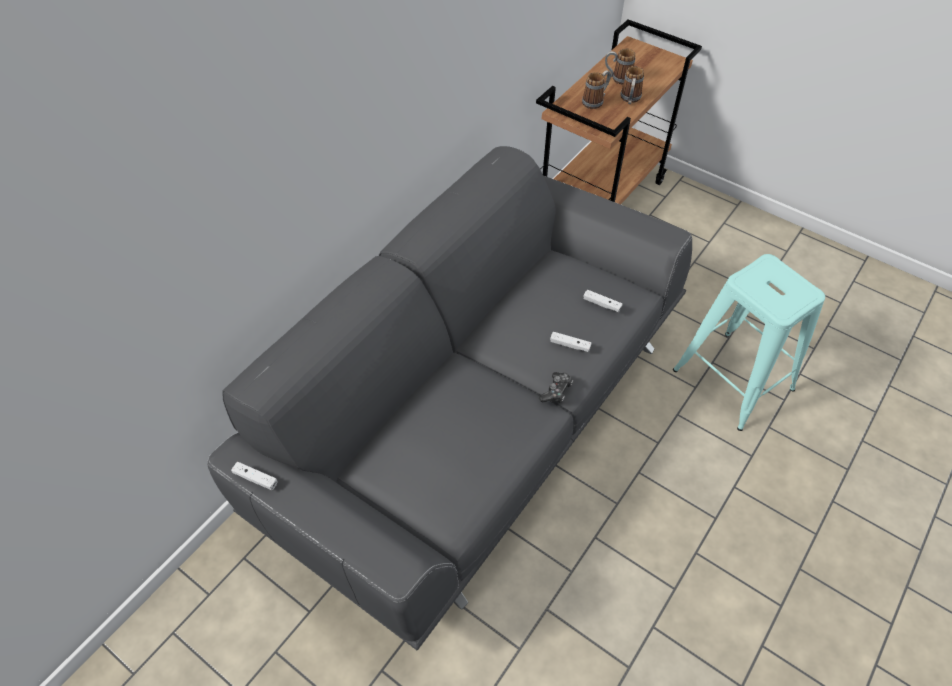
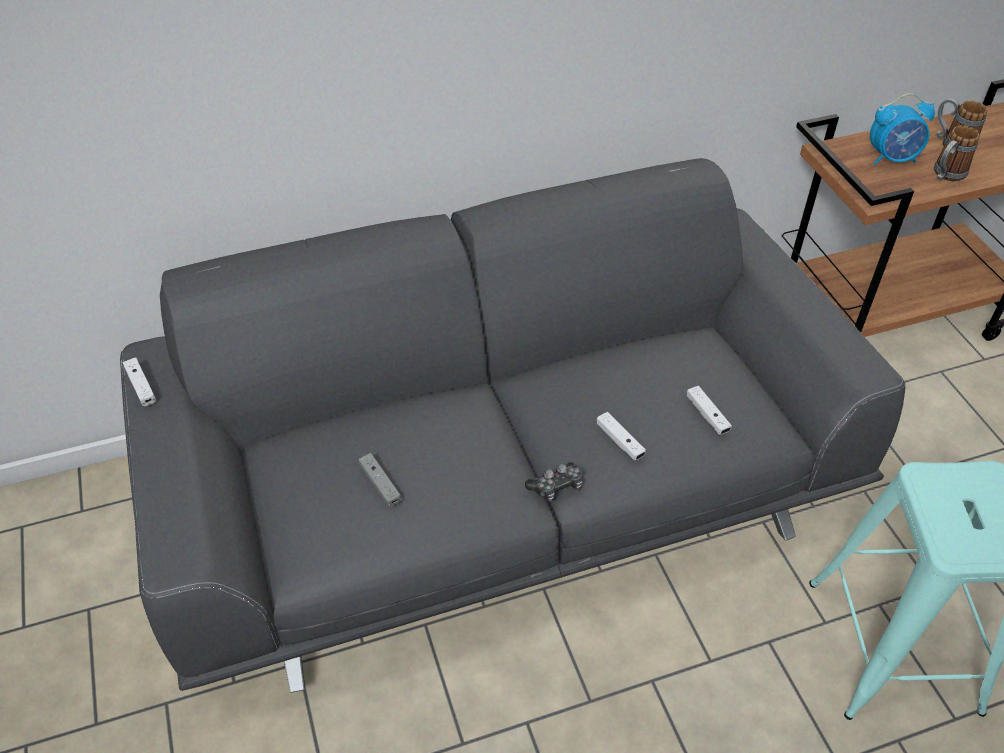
camera: 35 degrees right, 5 degrees down
(461, 449) = (380, 484): none -> grey game controller
(595, 101) = (892, 158): mug -> alarm clock

